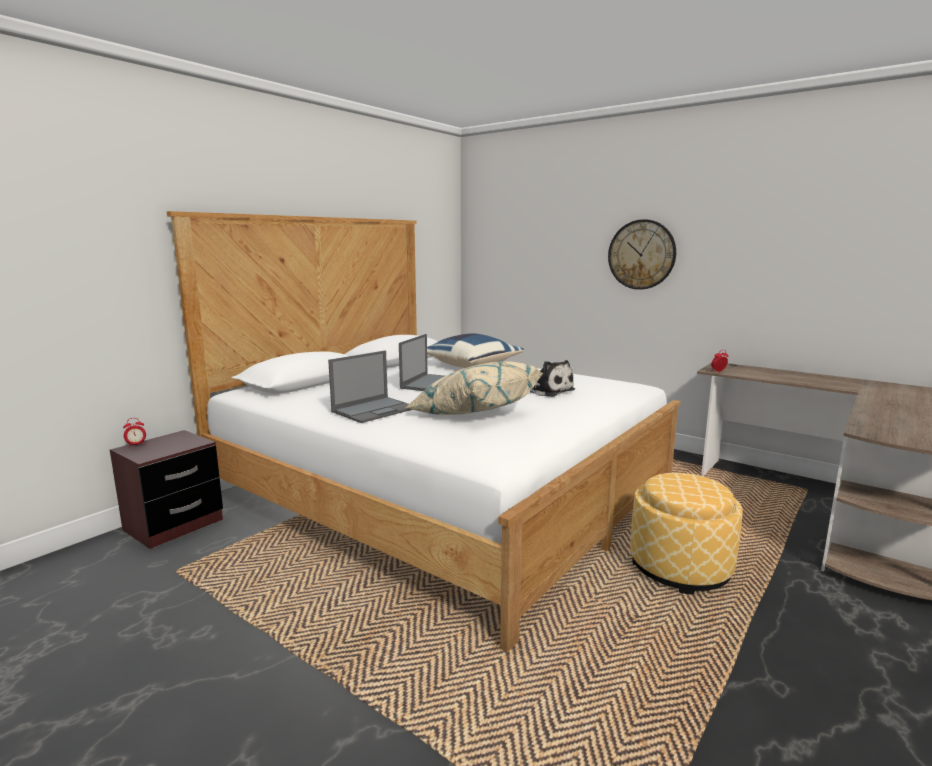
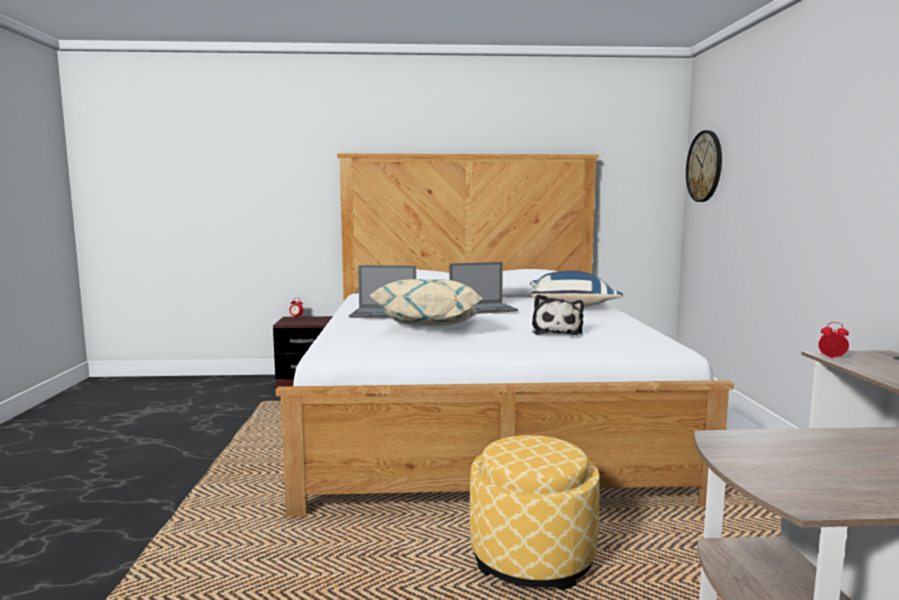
camera: 50 degrees right, 5 degrees down
(641, 254) = (824, 183): wall clock -> wall clock (704, 166)

